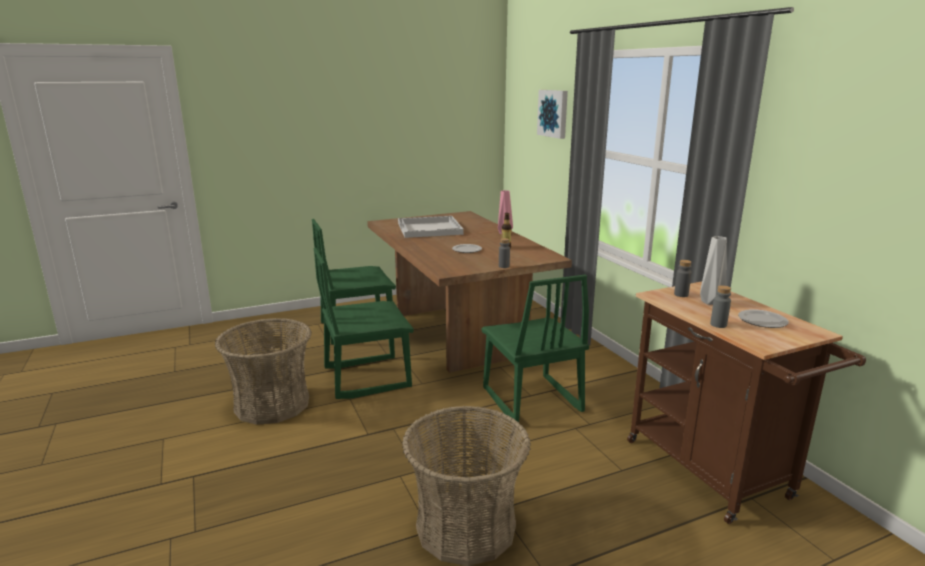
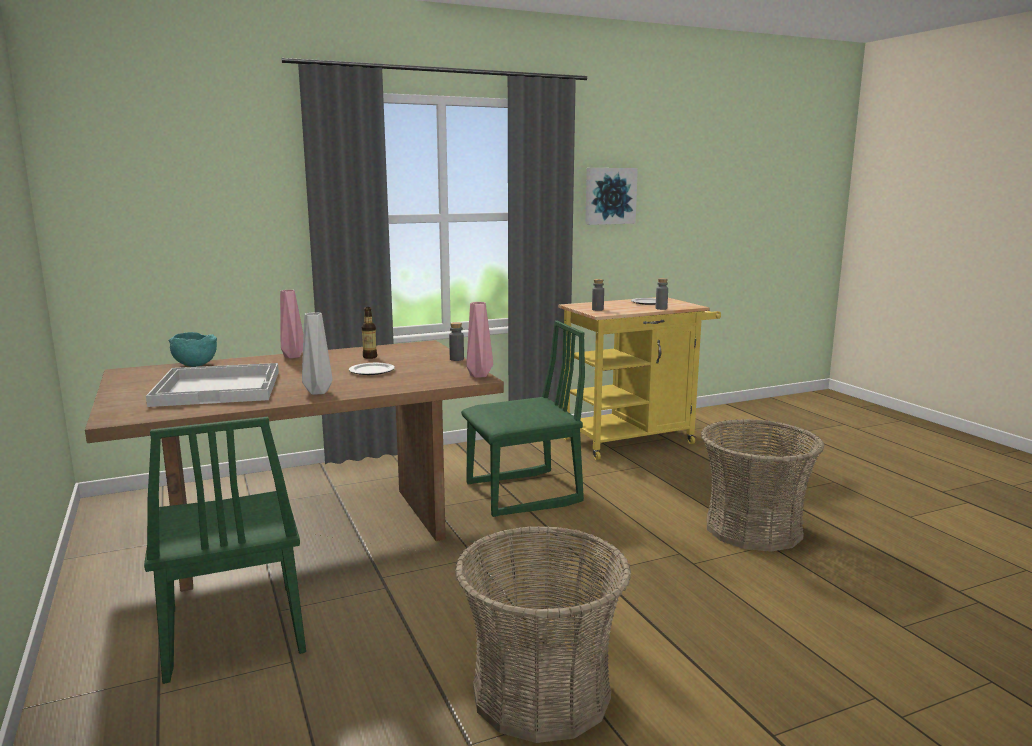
camera: 90 degrees left, 5 degrees down
(366, 377) = (449, 604): green chair -> none
(454, 273) = (480, 375): none -> pink vase
(478, 221) = (194, 365): none -> turquoise bowl
(554, 113) = (219, 177): picture -> picture (609, 196)
(709, 302) = (613, 307): grey vase -> grey vase (318, 392)
(714, 474) = (635, 439): brown cart -> yellow cart

